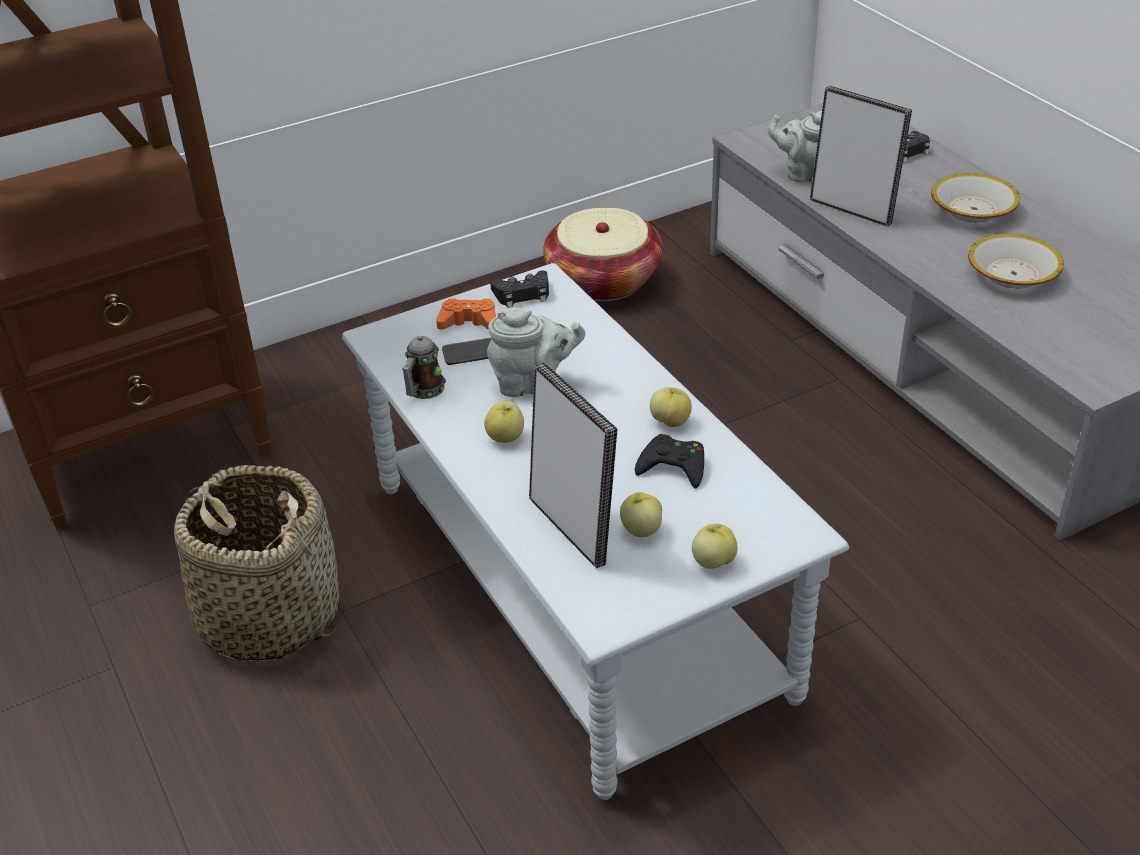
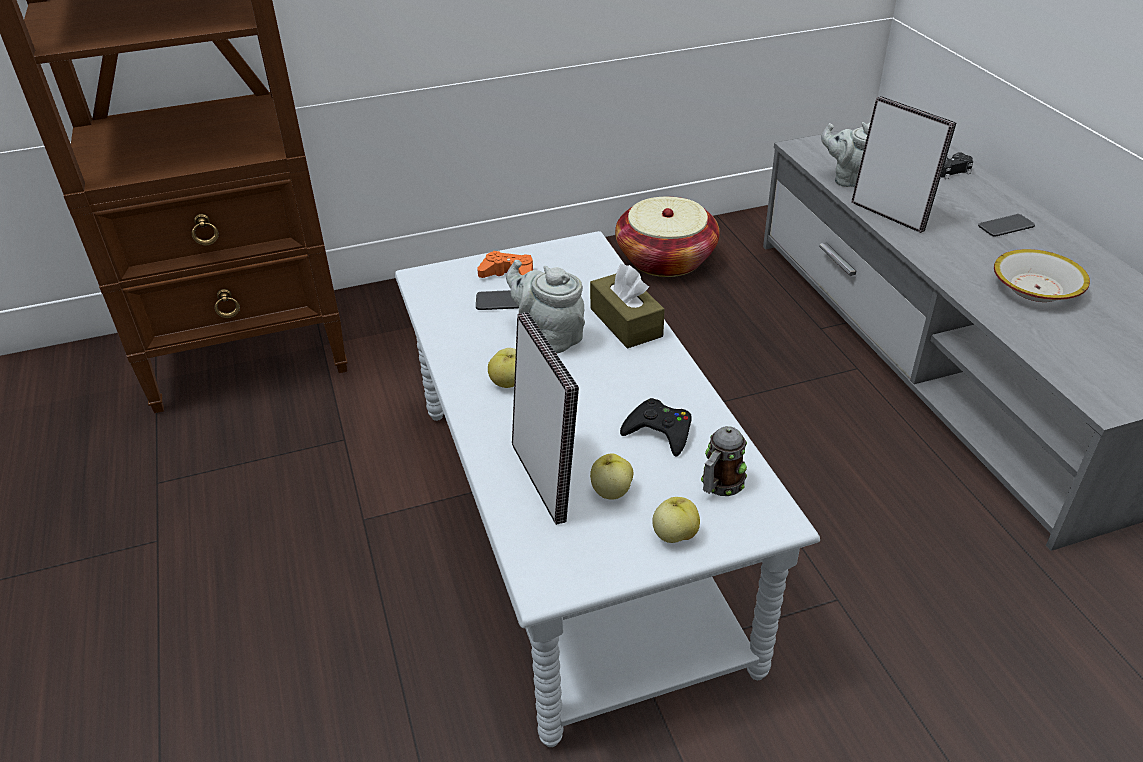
camera: 10 degrees right, 0 degrees up
(269, 615) = (300, 514): basket -> none
(423, 391) = (447, 331): mug -> mug (720, 485)
(522, 294) = (563, 255): black game controller -> none
(533, 384) = (549, 336): grey teapot -> grey teapot turned 150 degrees counterclockwise
(609, 360) = (626, 322): none -> brown tissue box
(670, 421) = (668, 387): apple -> none
(973, 210) = (1006, 226): bowl -> phone

